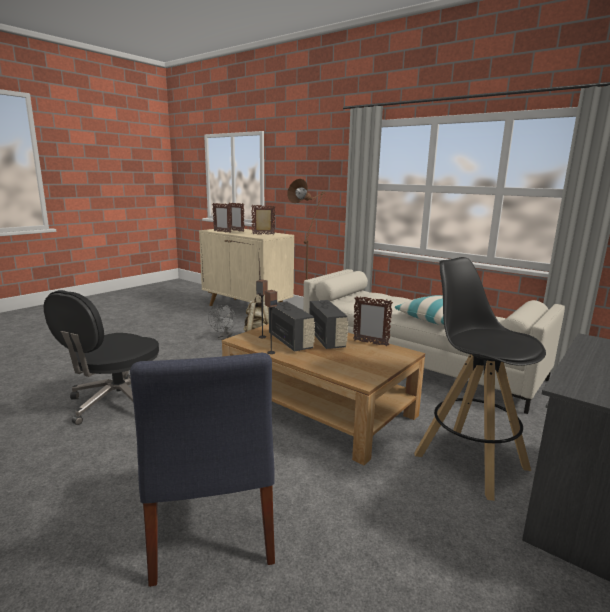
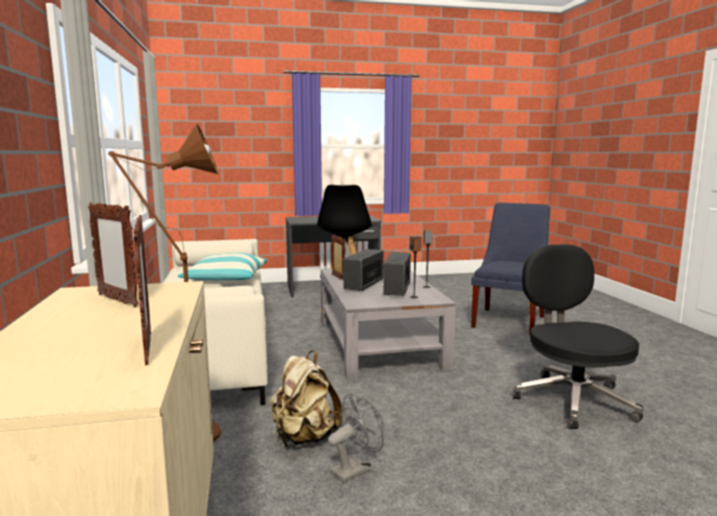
camera: 140 degrees left, 5 degrees down
(116, 402) = (572, 400): black office chair -> black office chair turned 75 degrees counterclockwise
(236, 231) = (70, 348): picture frame -> none
(319, 407) = (378, 342): brown coffee table -> grey coffee table

